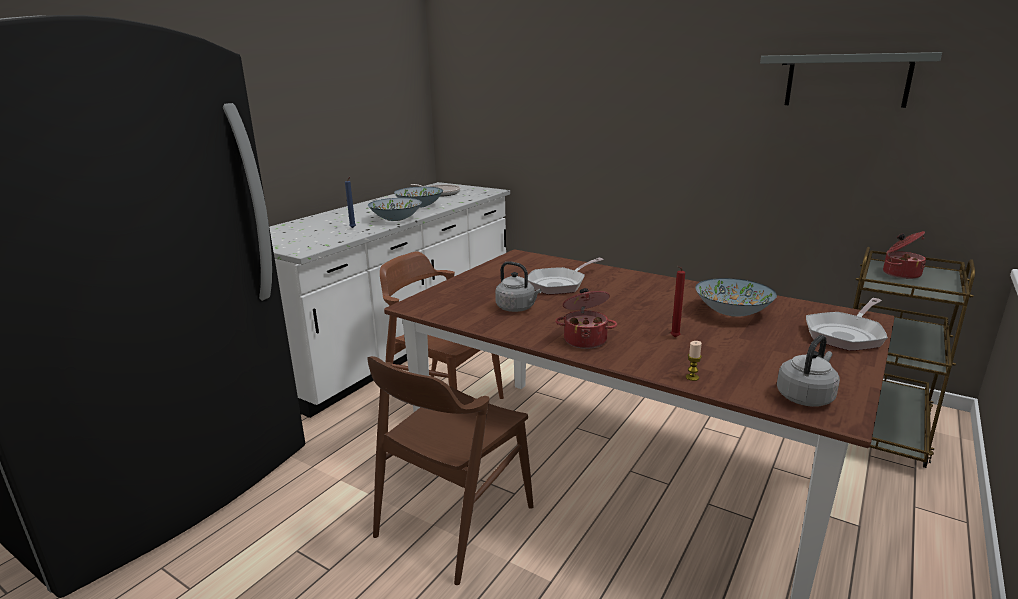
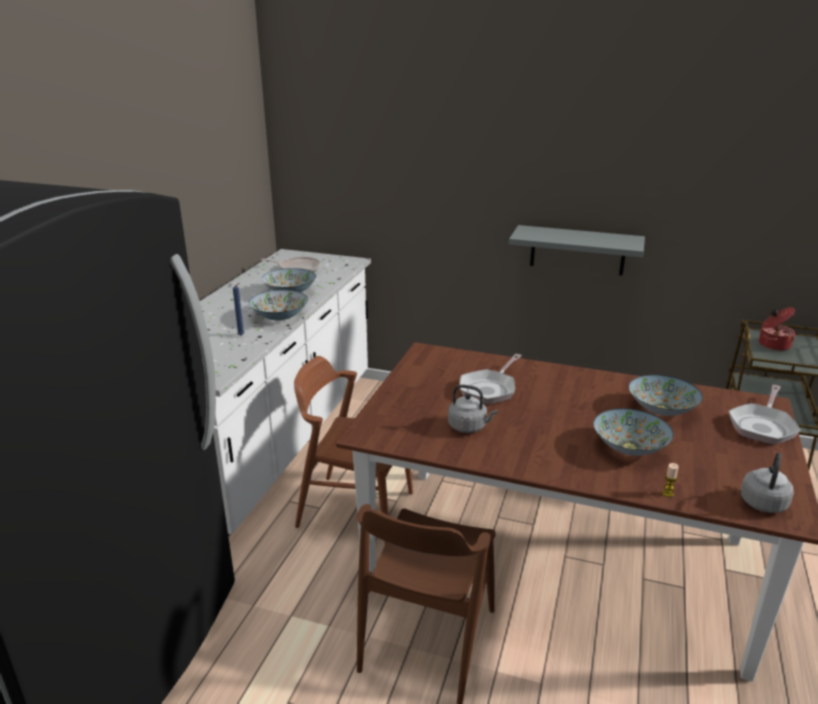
camera: 15 degrees left, 5 degrees up
(585, 340) = (555, 460): cooking pot -> none
(674, 337) = (629, 447): red candle -> bowl
(847, 80) = (719, 164): grey shelf -> grey shelf (577, 250)

